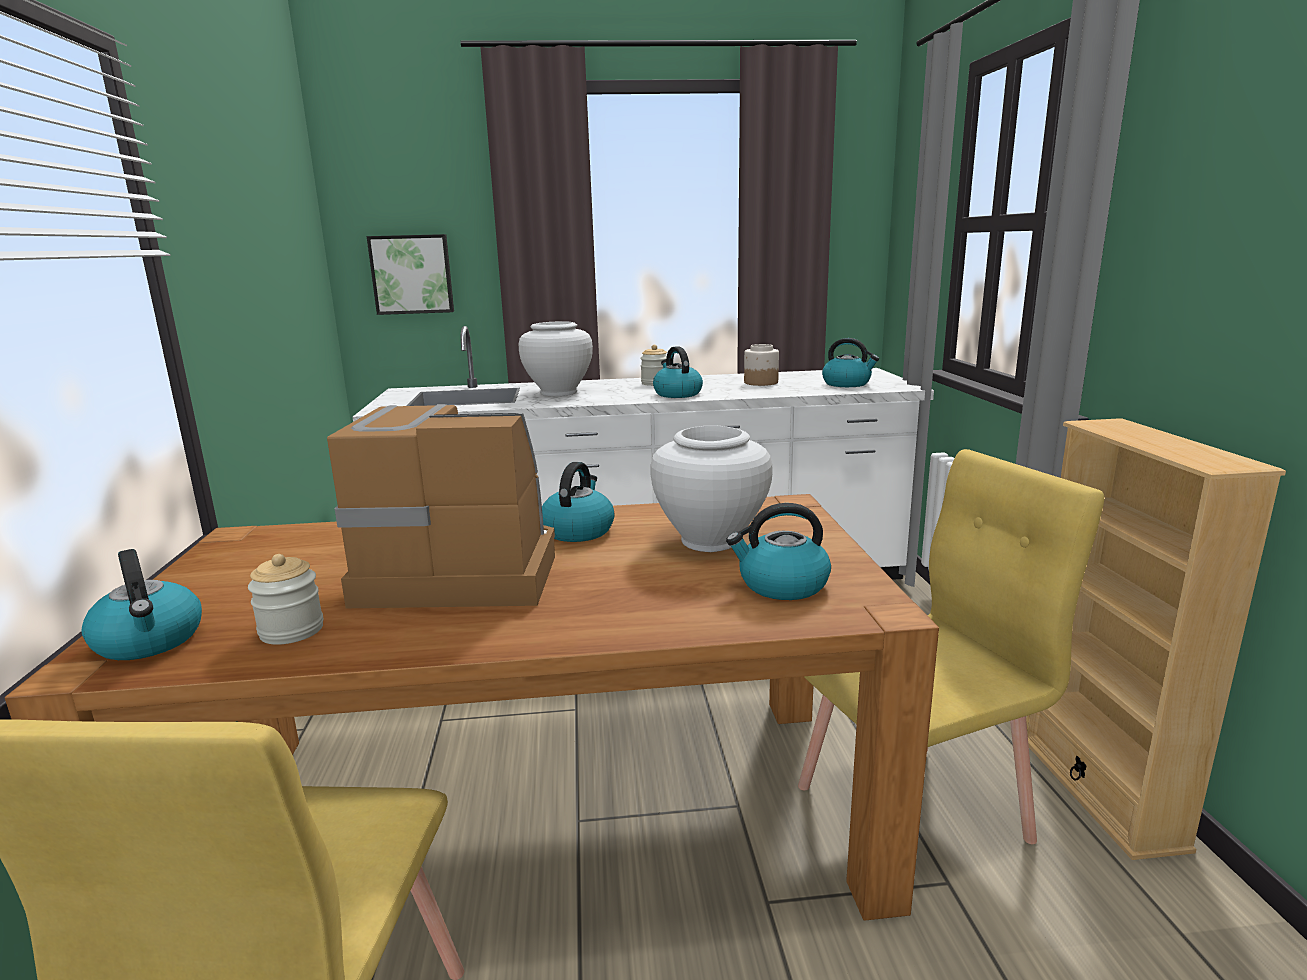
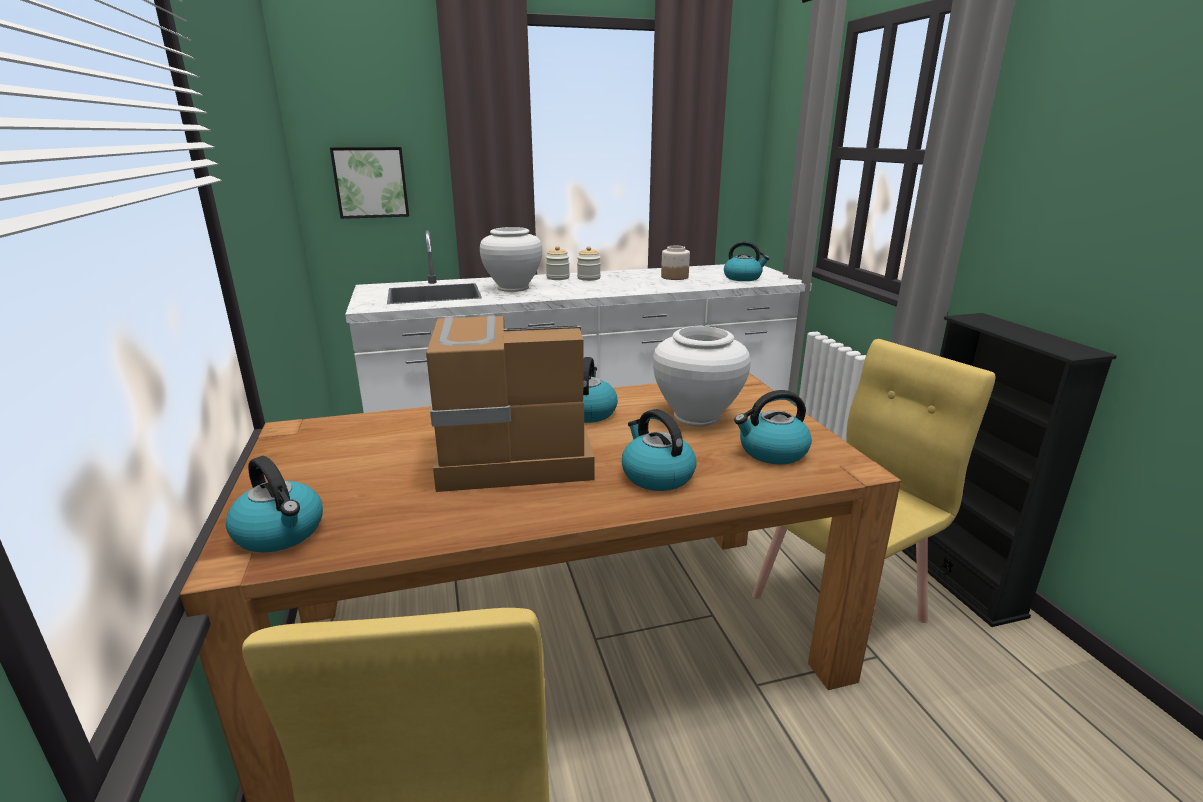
camera: 10 degrees left, 5 degrees up
(291, 631) = (402, 515): jar -> jar (558, 278)
(677, 394) = (614, 288): kettle -> kettle (656, 475)
(1098, 789) = (957, 579): beige bookcase -> black bookcase

